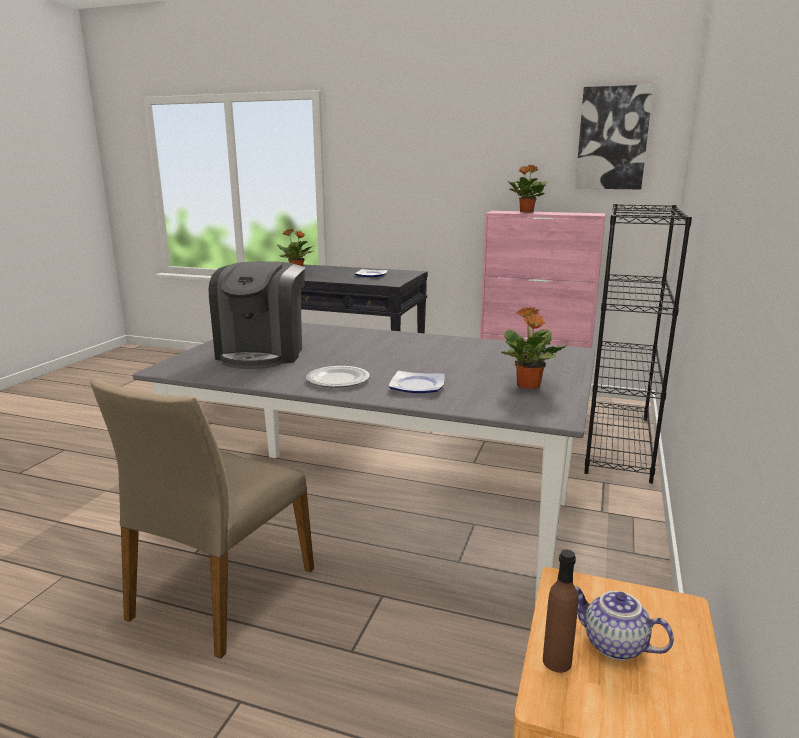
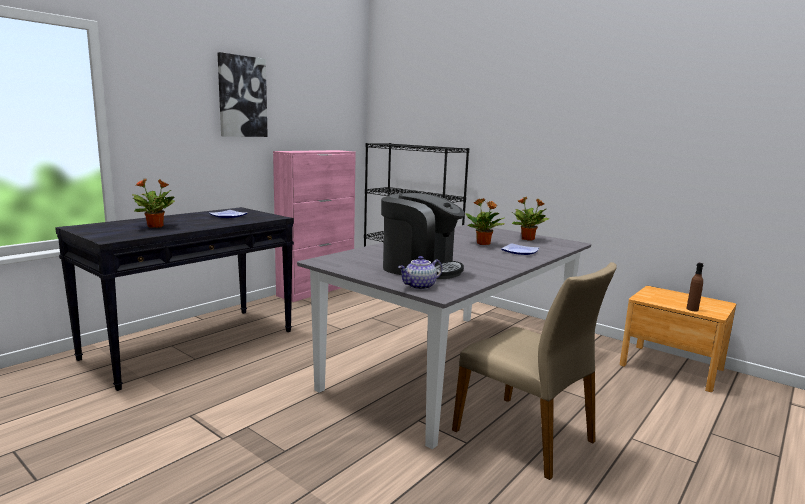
camera: 70 degrees left, 5 degrees down
(337, 379) = (498, 261): plate -> none
(526, 212) = (303, 151): potted plant -> potted plant (483, 244)
(612, 138) = (335, 100): picture -> picture (242, 96)
(613, 645) = (680, 301): teapot -> teapot (420, 287)

